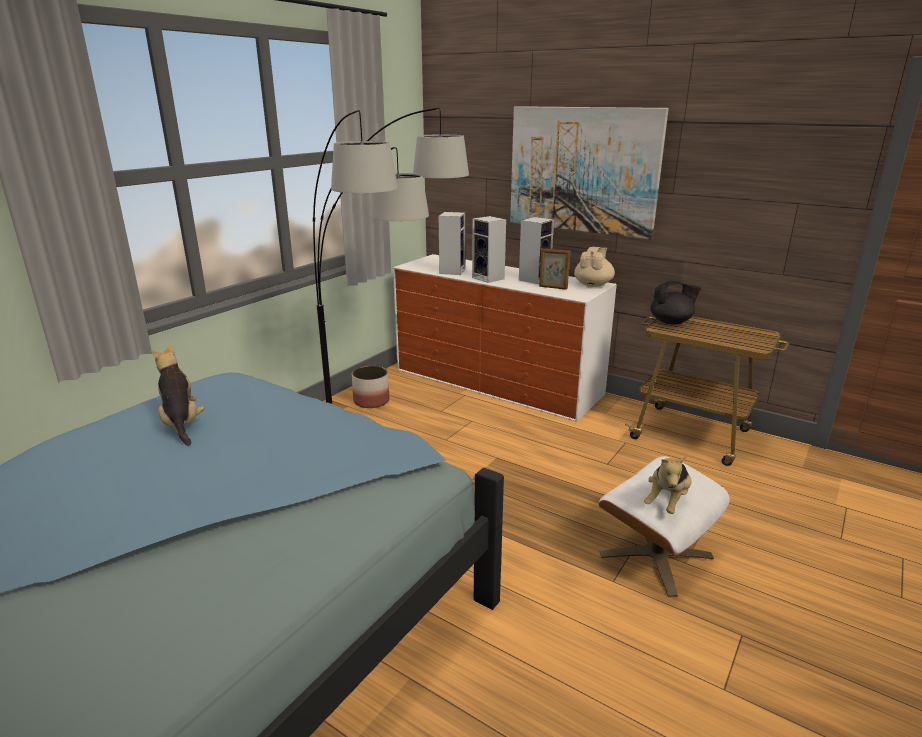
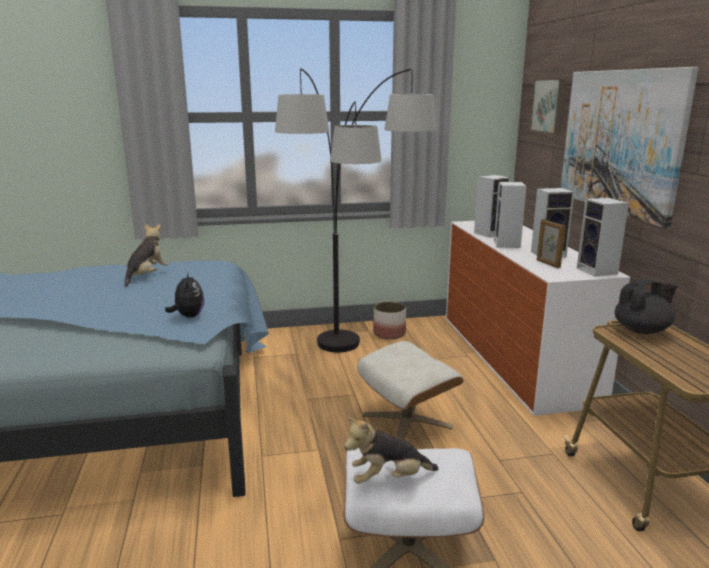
camera: 45 degrees right, 5 degrees down
(360, 443) = (188, 316): none -> plush toy
(475, 138) = (549, 105): none -> picture
(509, 468) = (407, 421): none -> beige ottoman
(593, 285) = (598, 271): beige teapot -> speaker
(671, 322) = (642, 330): black teapot -> black teapot turned 60 degrees counterclockwise

